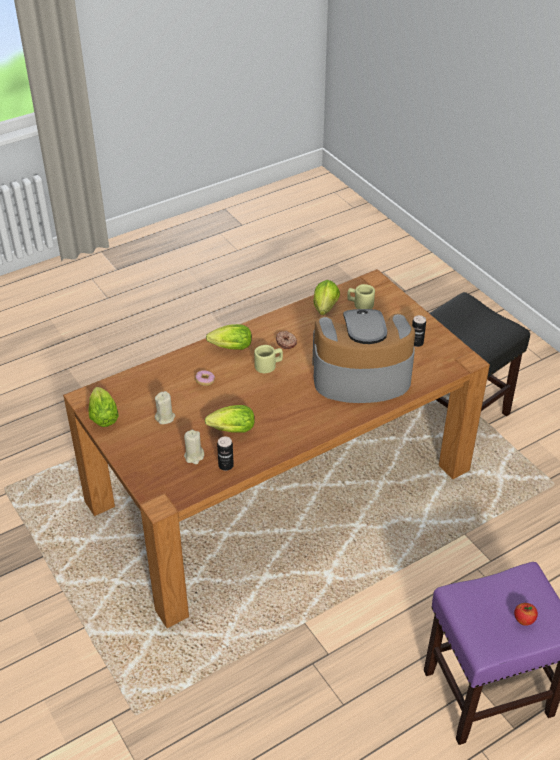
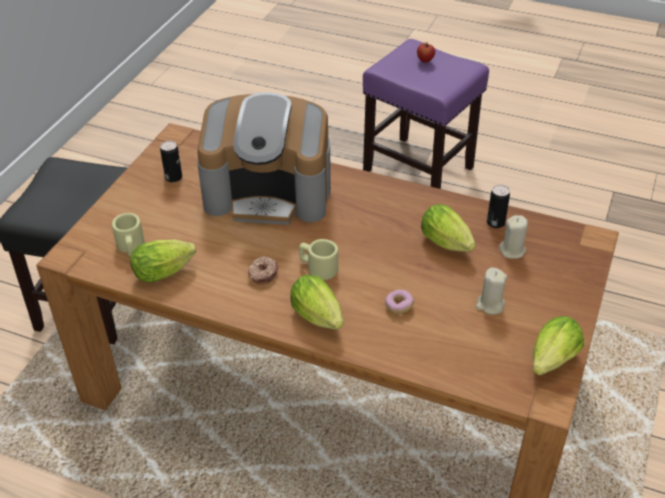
camera: 125 degrees left, 0 degrees up
(360, 377) = (269, 193): coffee machine -> coffee machine turned 45 degrees counterclockwise

